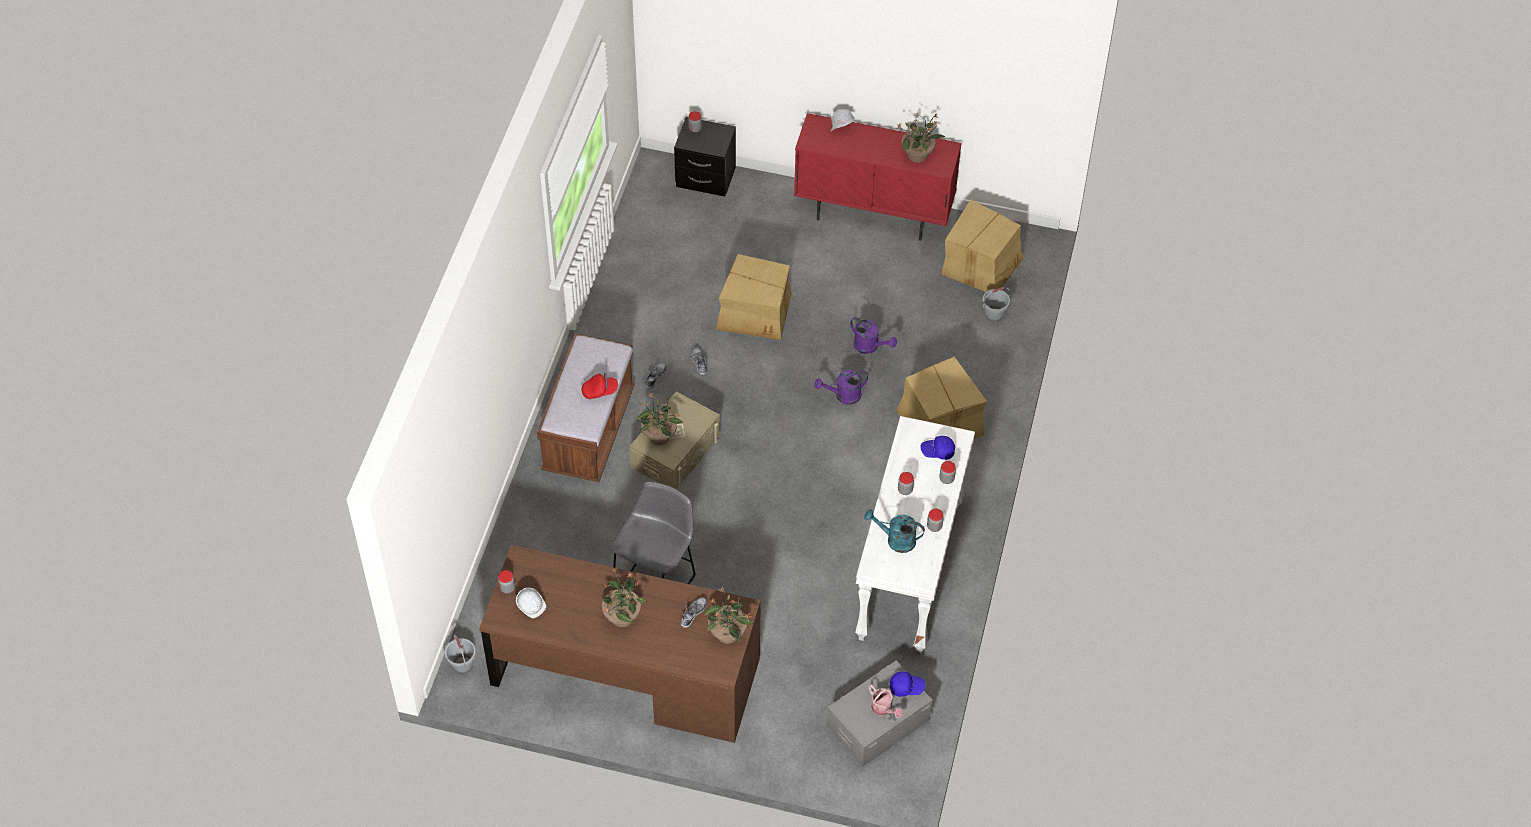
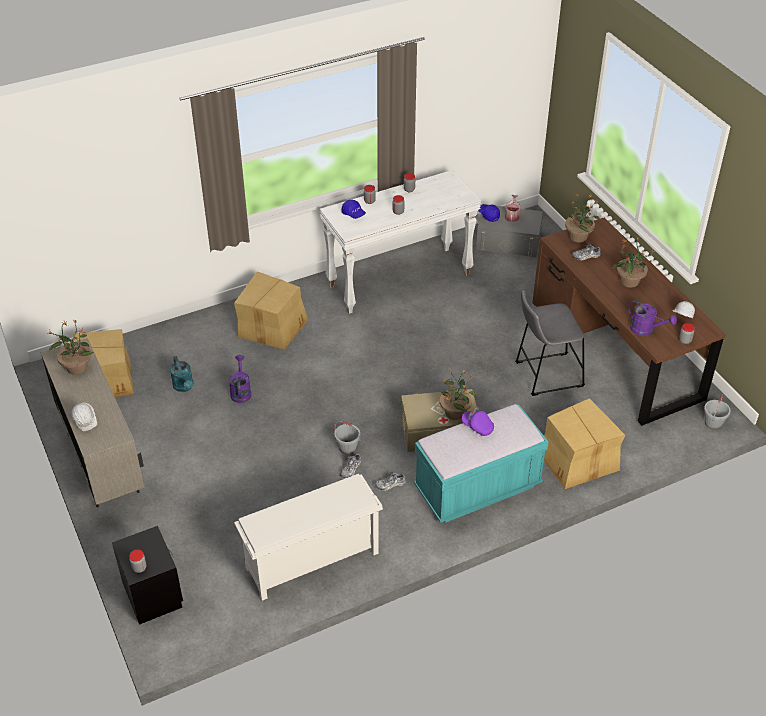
camera: 130 degrees left, 10 degrees down
(588, 431) = (477, 488): brown bench -> turquoise bench
(600, 391) = (477, 427): red cap -> purple cap
(635, 280) = (311, 562): none -> white shoe rack
(755, 312) = (270, 469): cardboard box -> cardboard box (577, 460)
(843, 396) = (299, 379): purple watering can -> purple watering can (646, 330)
(874, 214) = (102, 463): red cabinet -> beige cabinet
(895, 540) = (437, 198): turquoise watering can -> turquoise watering can (184, 387)
(994, 314) = (148, 350): grey bucket -> grey bucket (347, 448)

